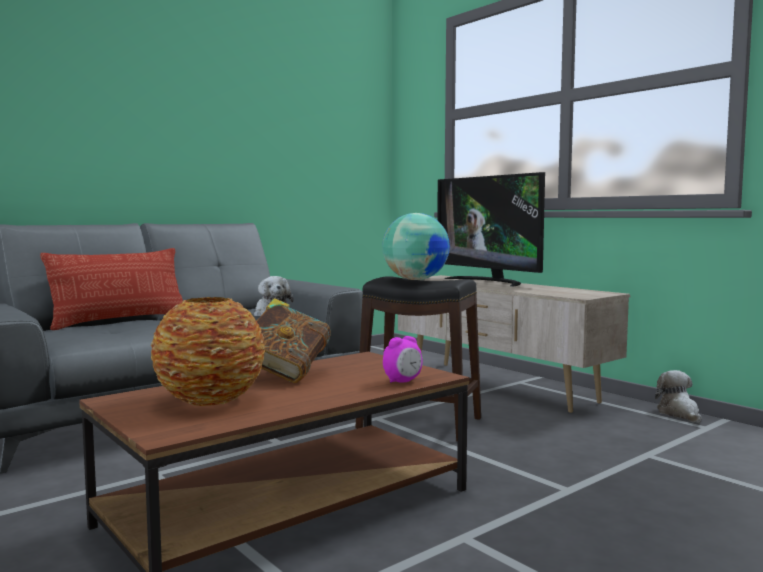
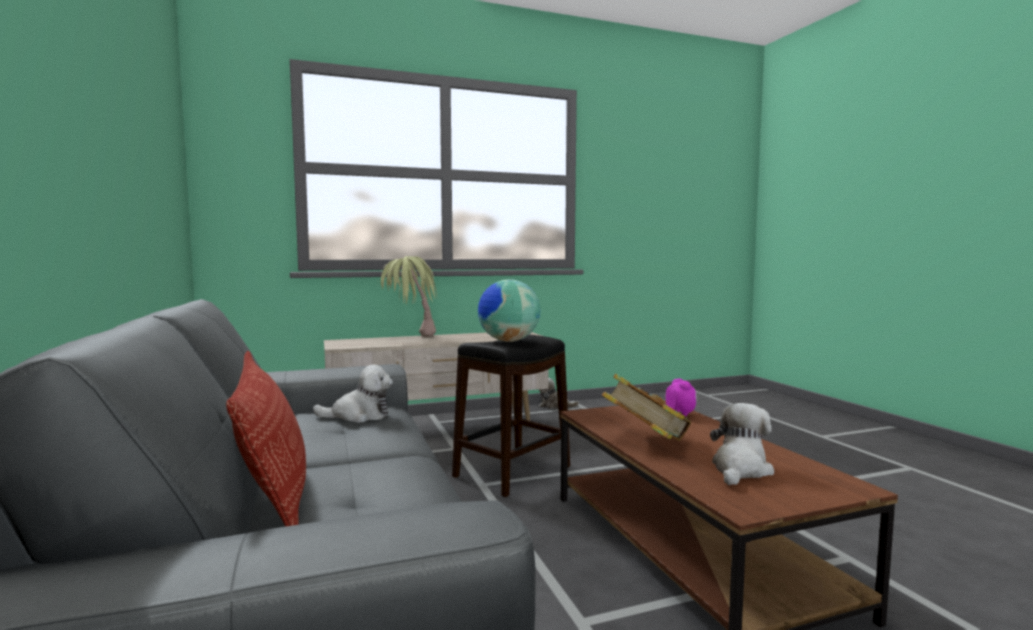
camera: 70 degrees left, 0 degrees up
(209, 400) = (740, 469): vase -> plush toy
(489, 281) = (410, 338): television -> potted plant

